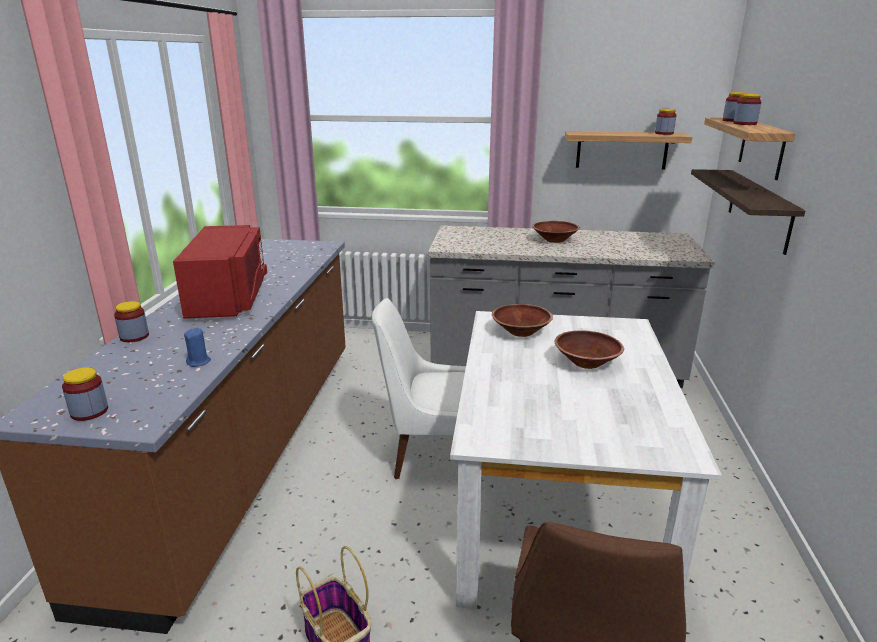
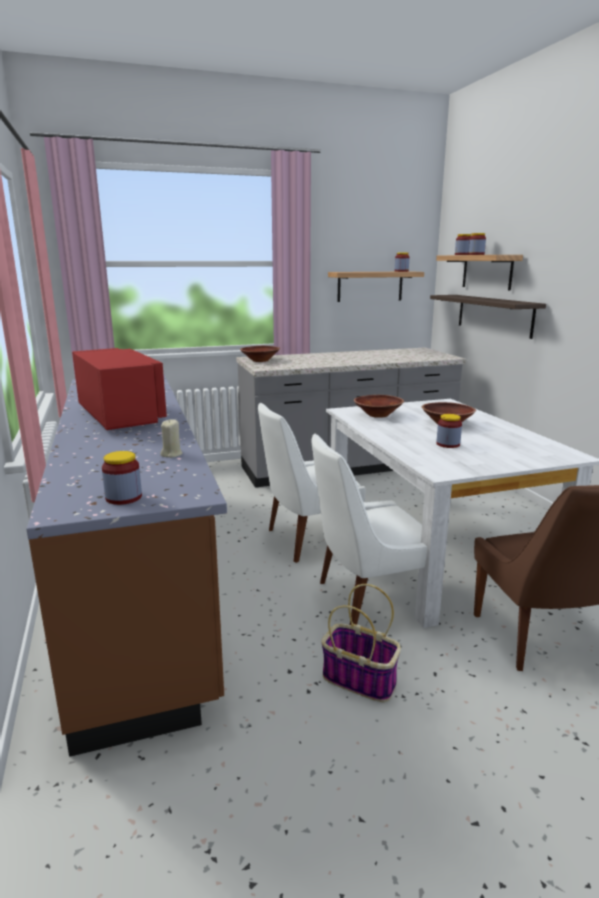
camera: 25 degrees left, 5 degrees down
(134, 336) = (71, 449): jar -> jar (448, 444)
(199, 362) = (171, 454): blue candle -> beige candle
(427, 549) = (366, 600): none -> white chair
(554, 240) = (342, 357): brown bowl -> brown bowl (260, 360)

